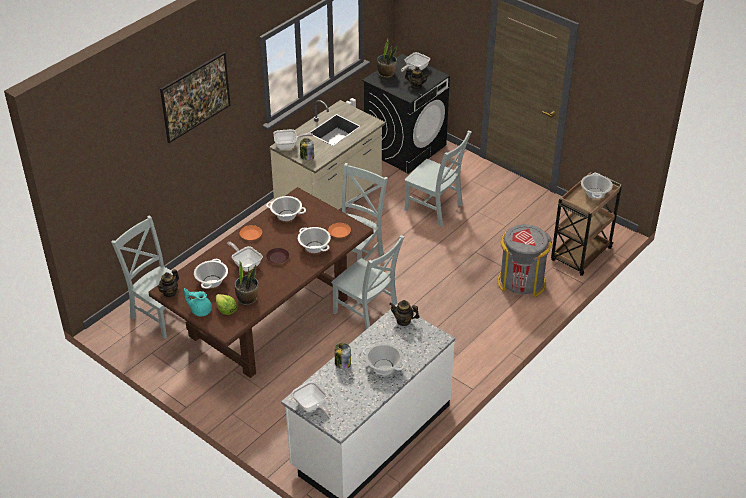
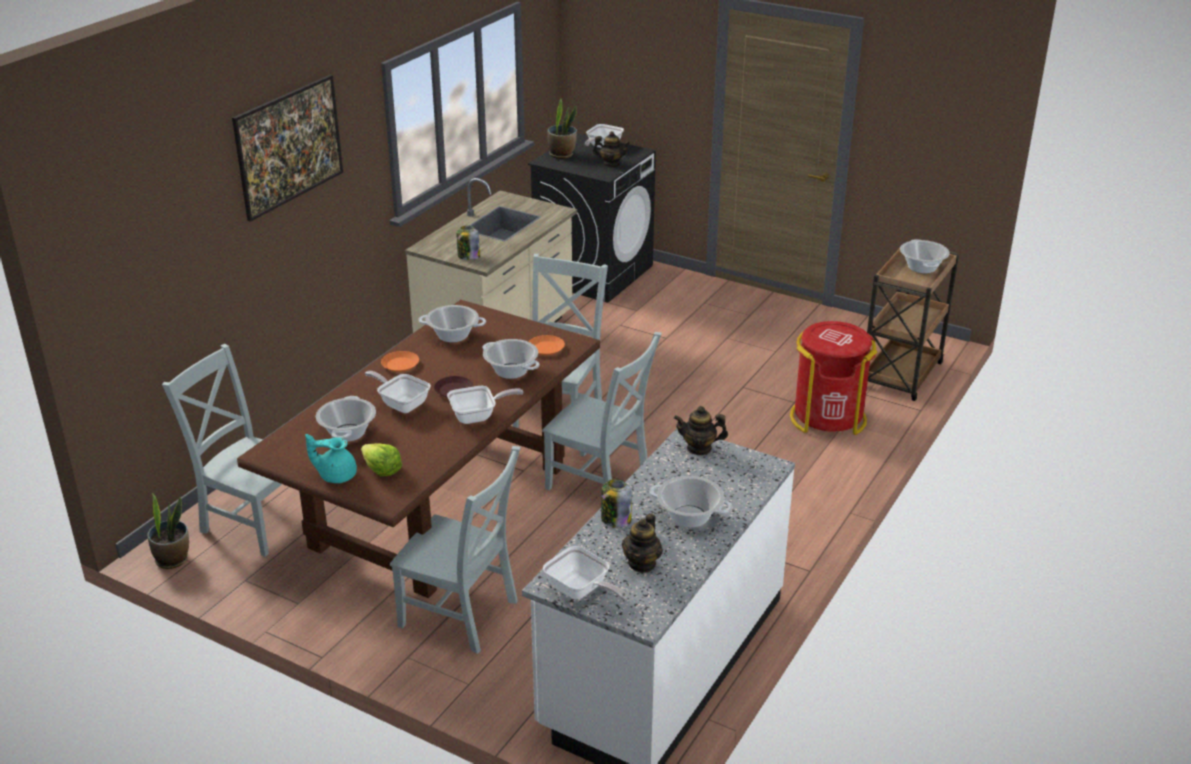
camera: 10 degrees left, 10 degrees down
(170, 292) = (276, 455): teapot -> teapot (642, 563)
(247, 299) = (416, 451): potted plant -> potted plant (172, 559)
(288, 145) = (435, 246): frying pan -> frying pan (478, 416)
(435, 208) = (663, 340): grey chair -> grey chair (462, 616)
(521, 282) = (827, 418): grey trash can -> red trash can

